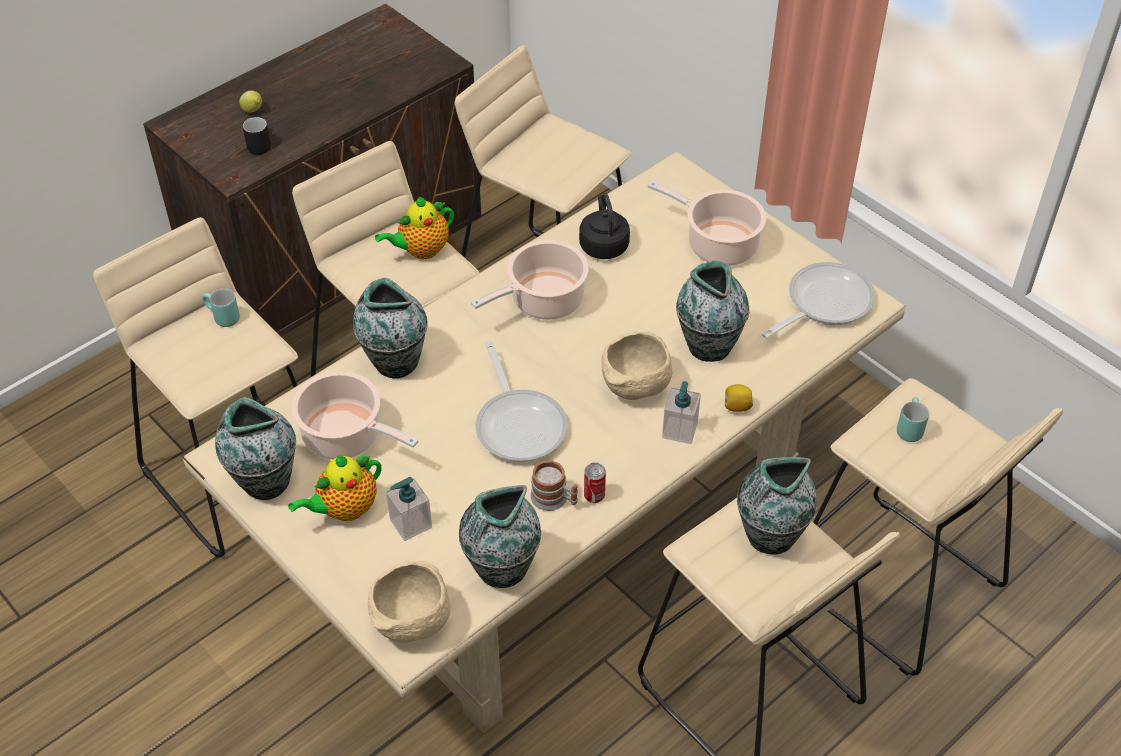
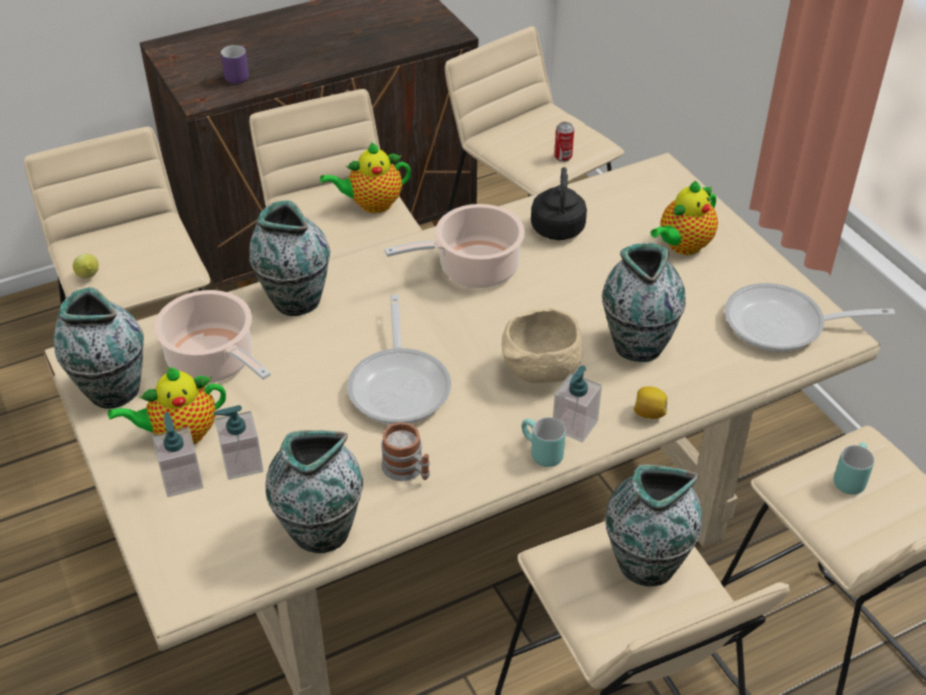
camera: 15 degrees right, 5 degrees down
(221, 318) = (149, 232): turquoise mug -> turquoise mug (539, 454)
(253, 111) = (246, 47): lemon -> lemon (89, 277)
(258, 144) = (237, 75): black mug -> purple mug
(364, 549) = (182, 479): none -> soap dispenser
(411, 624) = (197, 569): beige bowl -> none
(594, 495) = (453, 475): can -> can (563, 157)
(717, 244) = (682, 246): cooking pot -> teapot
(823, 303) = (783, 325): frying pan -> frying pan turned 150 degrees counterclockwise

